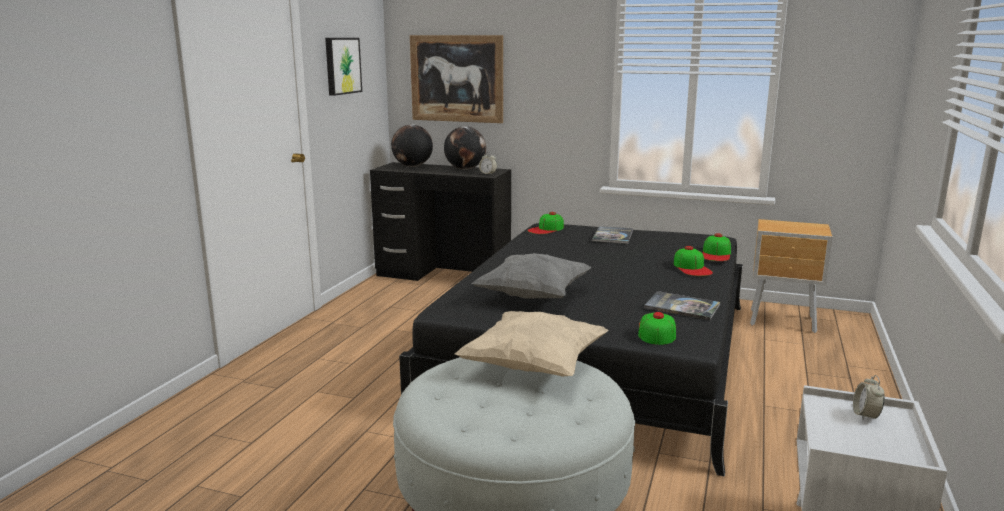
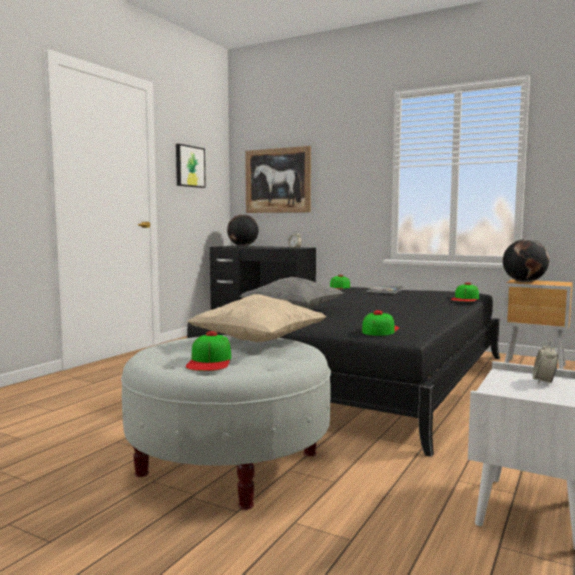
camera: 10 degrees right, 10 degrees down
(465, 169) = (280, 247): globe -> globe (524, 282)
(682, 307) = (413, 320): book -> none
(692, 268) = (439, 304): cap -> cap (210, 361)

